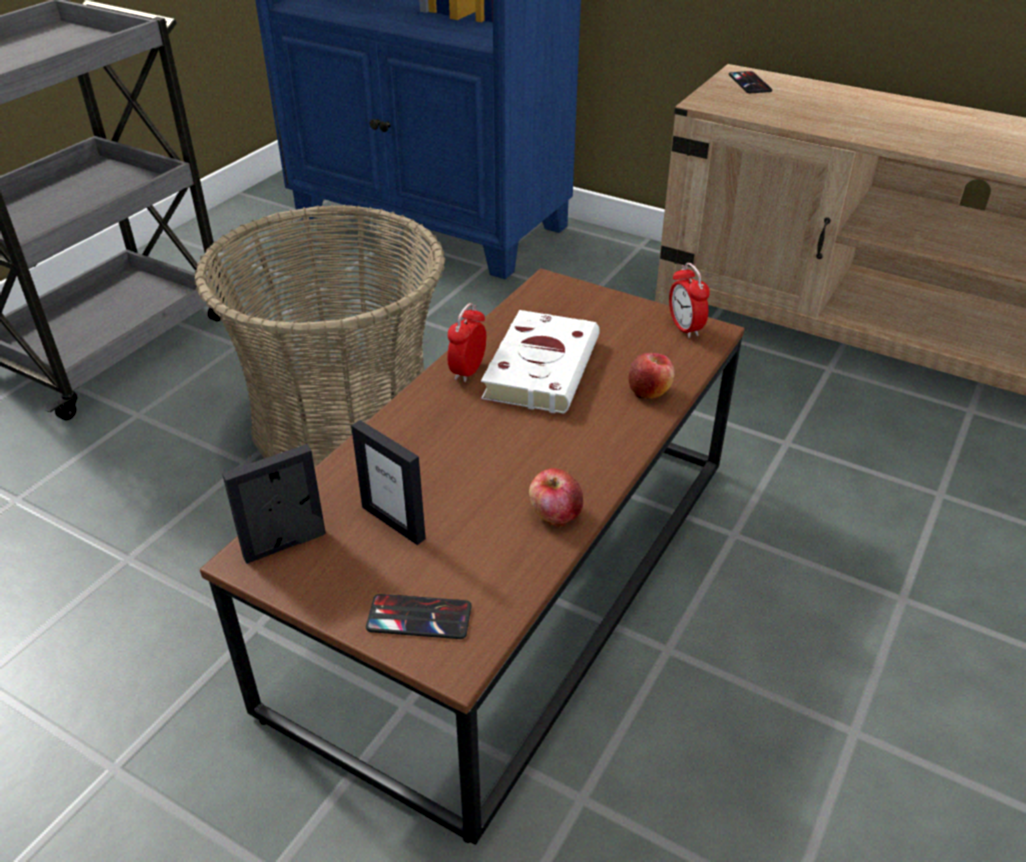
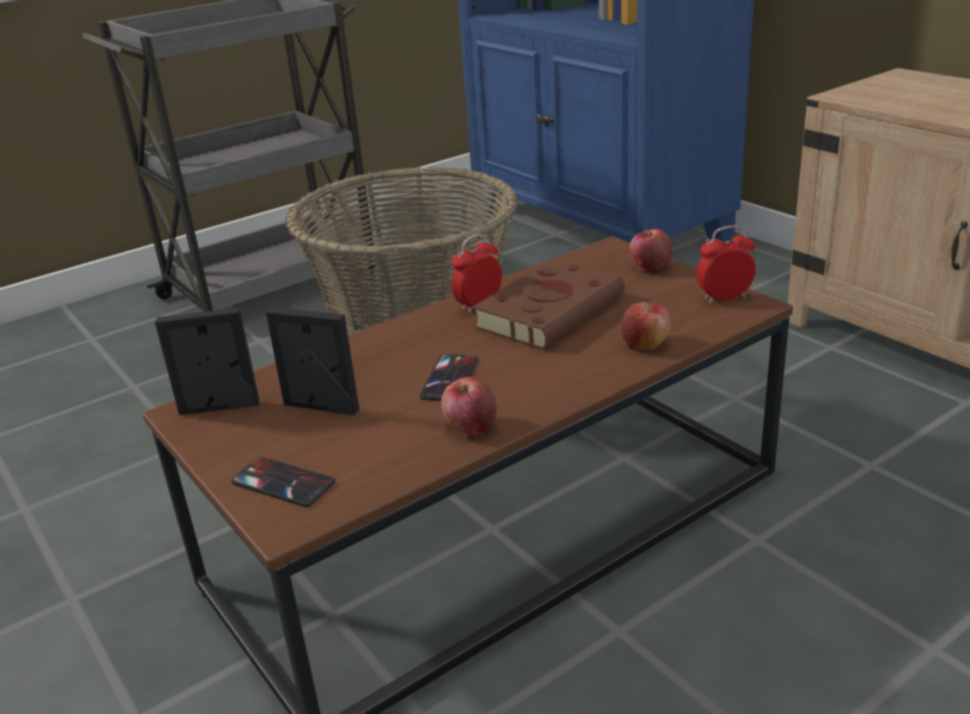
camera: 25 degrees right, 10 degrees down
(394, 522) = (321, 407): picture frame -> picture frame turned 135 degrees clockwise
(542, 366) = (552, 310): white book -> brown book
(599, 302) = (650, 267): none -> apple
(685, 328) = (724, 298): alarm clock -> alarm clock turned 75 degrees clockwise
(749, 83) = (908, 82): phone -> phone (450, 378)

